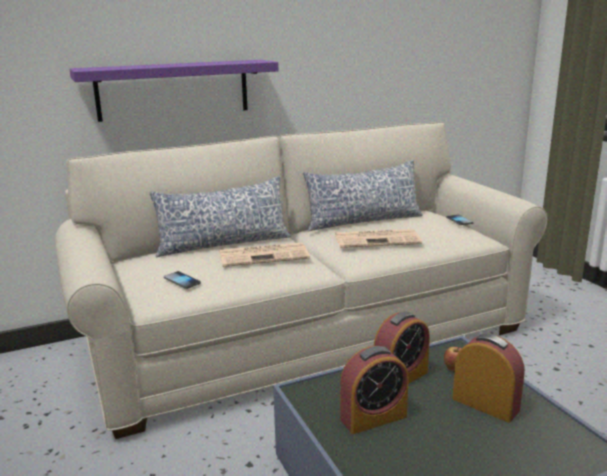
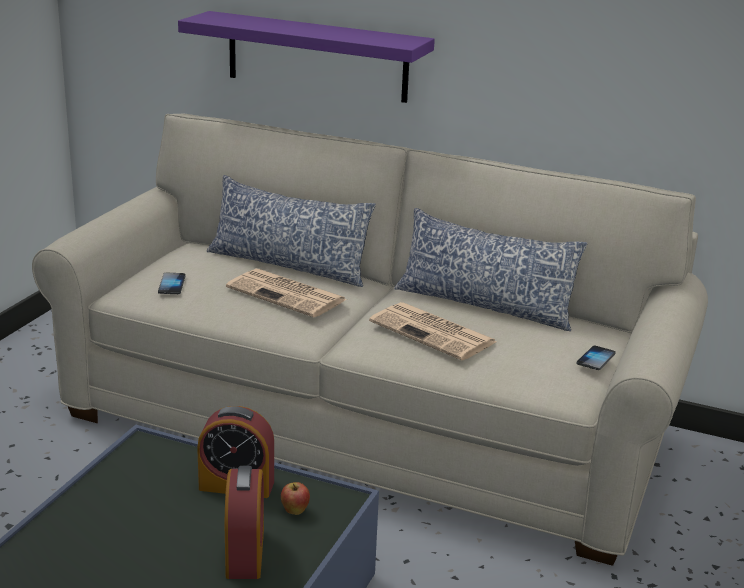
camera: 45 degrees right, 5 degrees up
(373, 418) = (144, 497): alarm clock -> none

